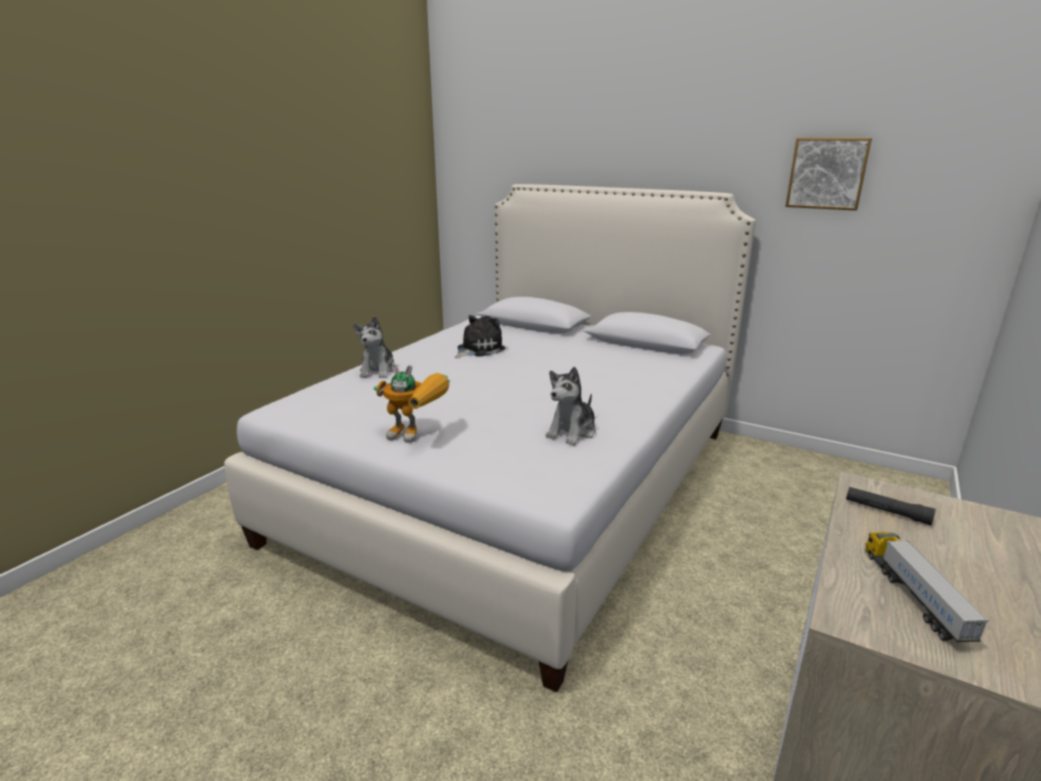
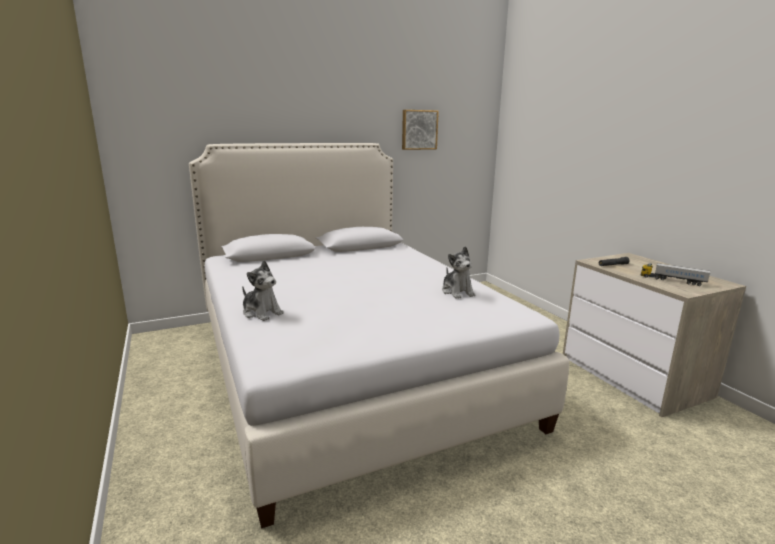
camera: 55 degrees left, 5 degrees down
(417, 435) = (407, 327): toy robot -> none
(478, 349) = (285, 278): plush toy -> none

